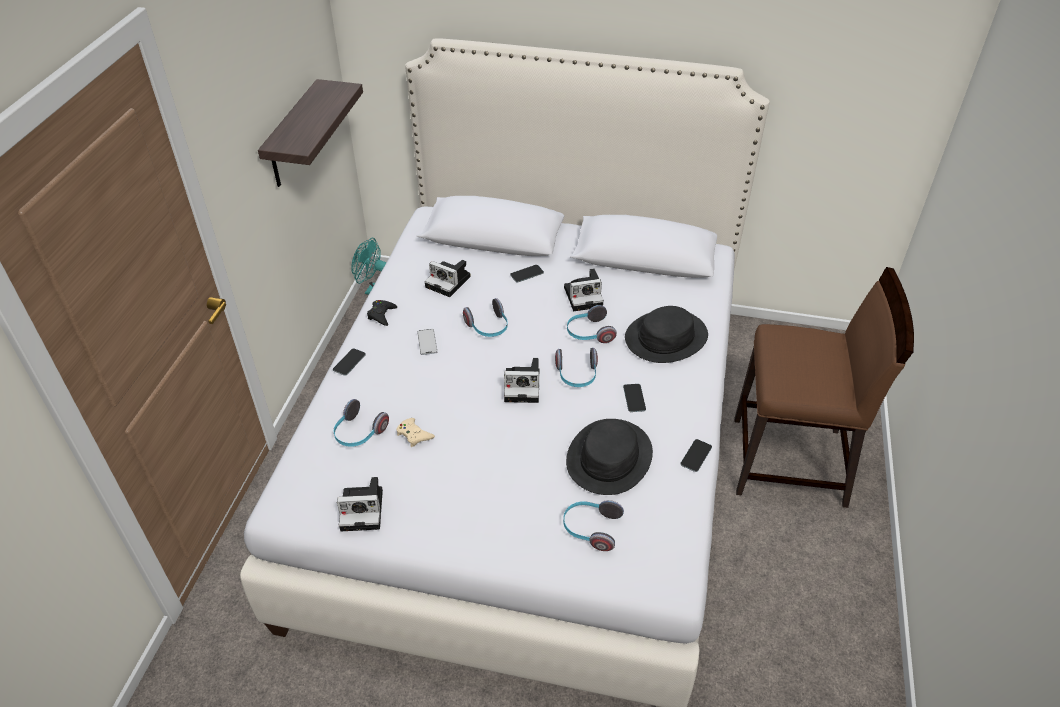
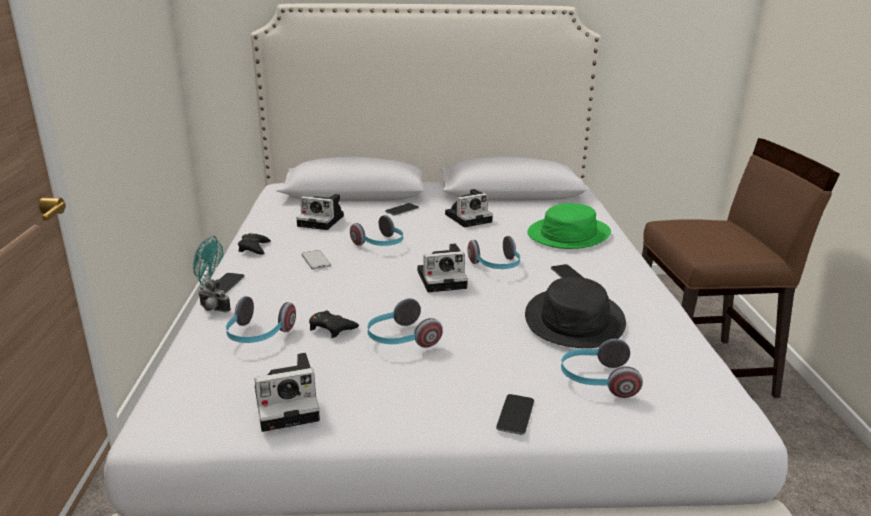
camera: 15 degrees left, 20 degrees down
(293, 136) = (137, 81): shelf -> none
(333, 394) = (212, 310): none -> camera
(414, 435) = (331, 328): beige game controller -> black game controller
(589, 333) = (489, 239): headphones -> headphones (401, 339)
(665, 337) = (568, 234): black hat -> green hat
(696, 455) = (665, 307): phone -> phone (515, 414)

